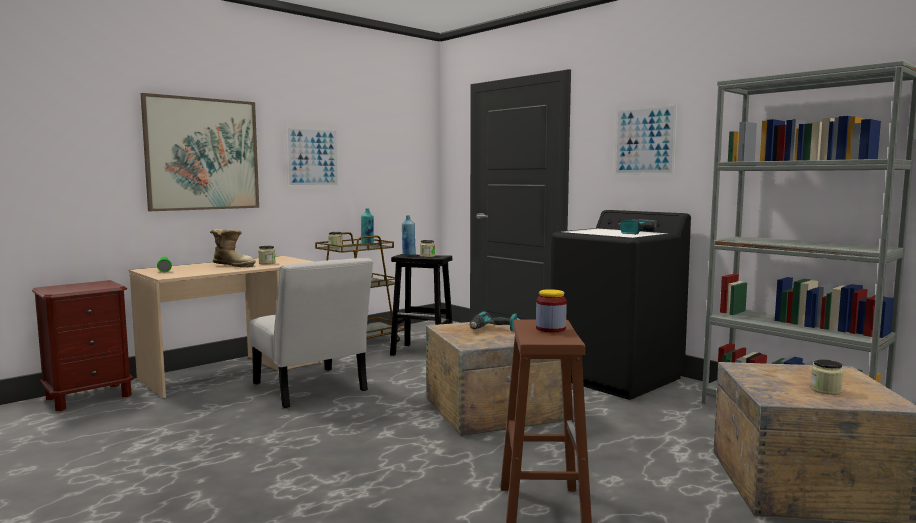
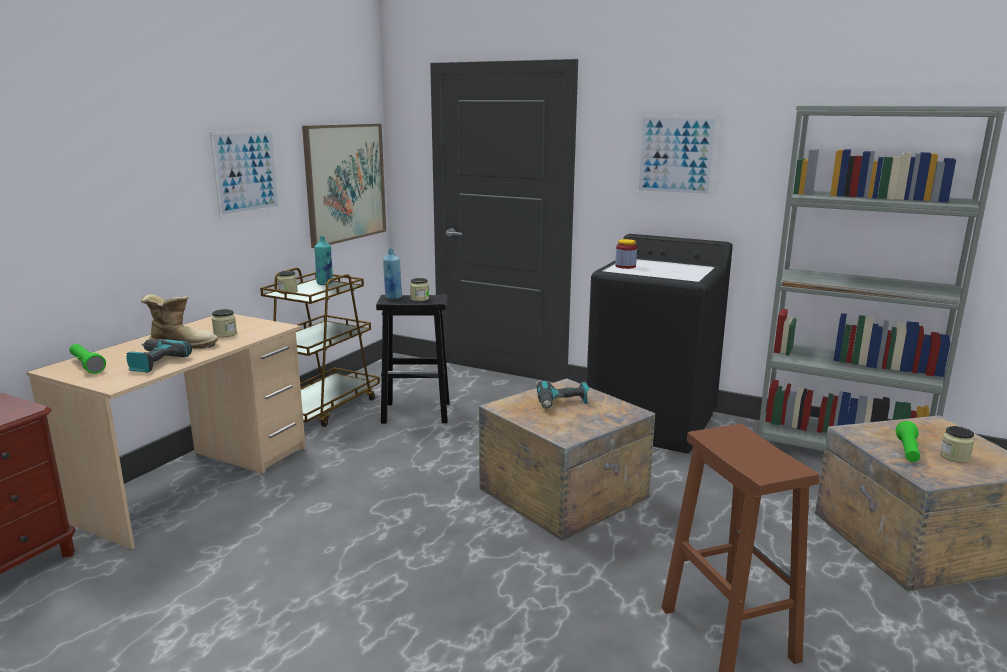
camera: 20 degrees left, 10 degrees up
(202, 154) = (106, 185): picture -> picture (345, 183)
(311, 389) = (327, 497): white chair -> none
(550, 329) = (748, 446): jar -> jar (625, 266)
(632, 232) = (679, 268): power drill -> power drill (153, 362)
(778, 382) = (907, 451): none -> green flashlight

